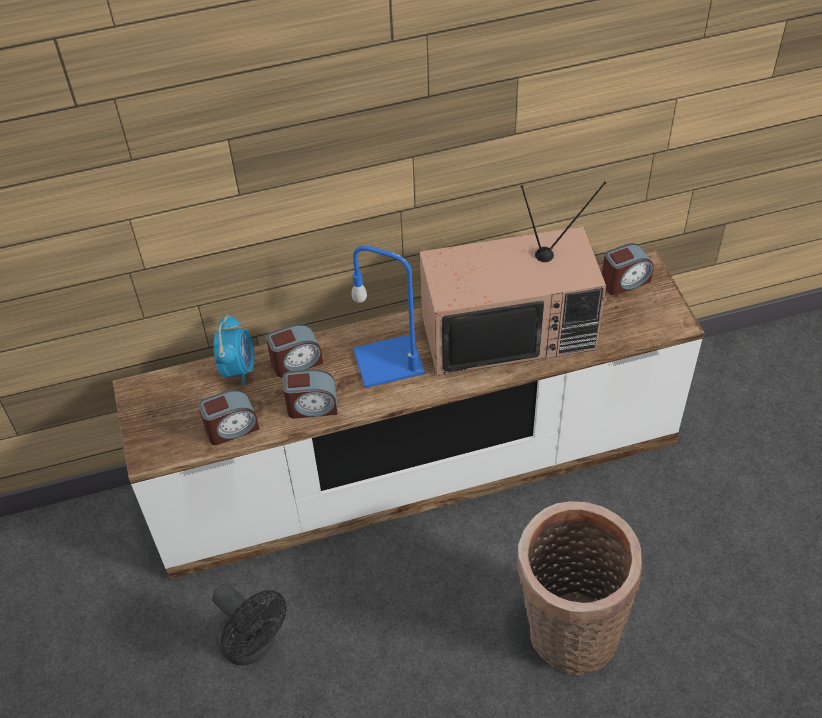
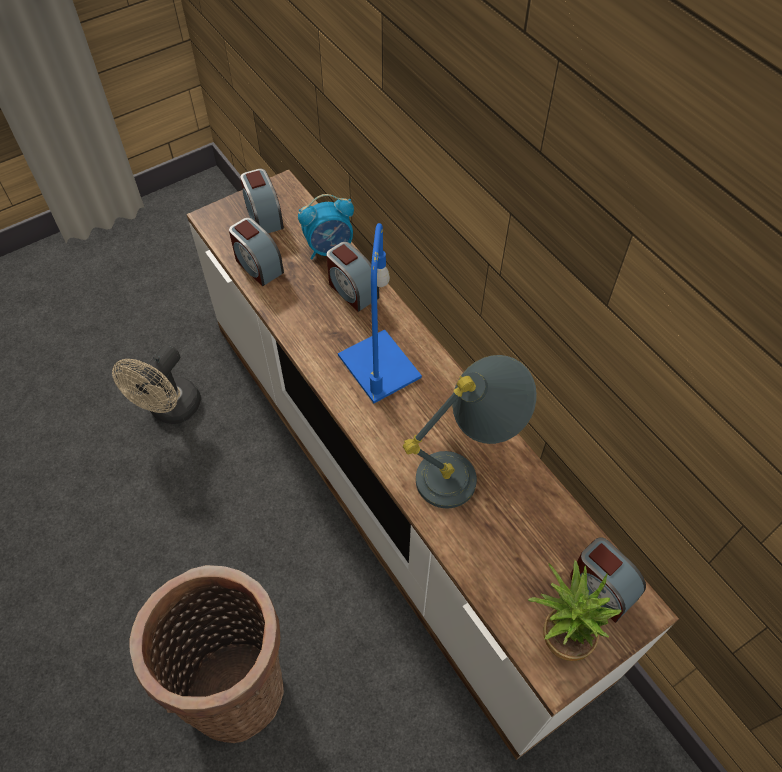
camera: 70 degrees right, 5 degrees up
(253, 645) = (170, 410): black fan -> beige fan
(312, 406) = (301, 318): alarm clock -> alarm clock (263, 216)
(509, 330) = (466, 471): television -> grey table lamp
(651, 313) = (560, 633): none -> potted plant

